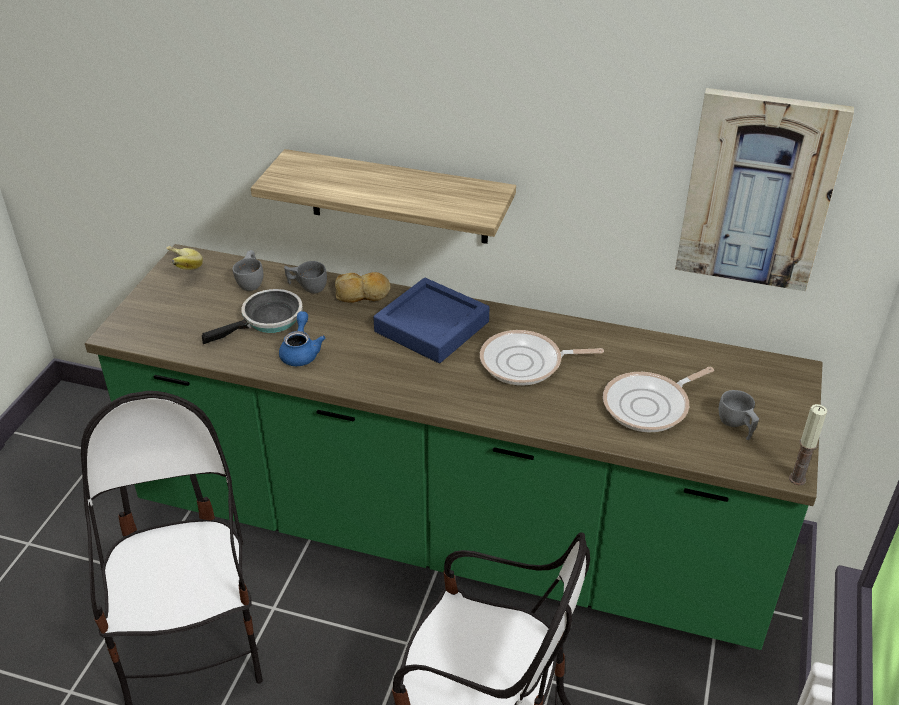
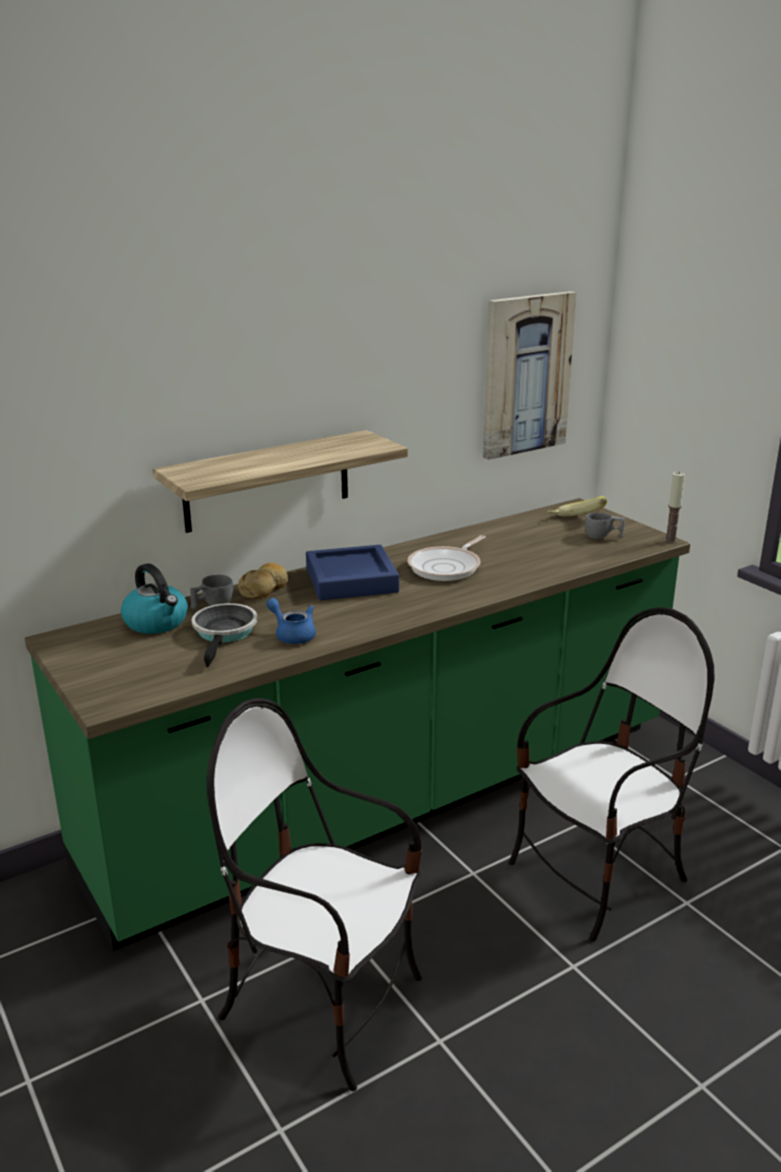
camera: 50 degrees left, 15 degrees down
(180, 270) = (72, 646): banana -> banana (575, 521)
(252, 281) = (157, 622): grey cup -> kettle
(650, 406) = (549, 550): frying pan -> none

